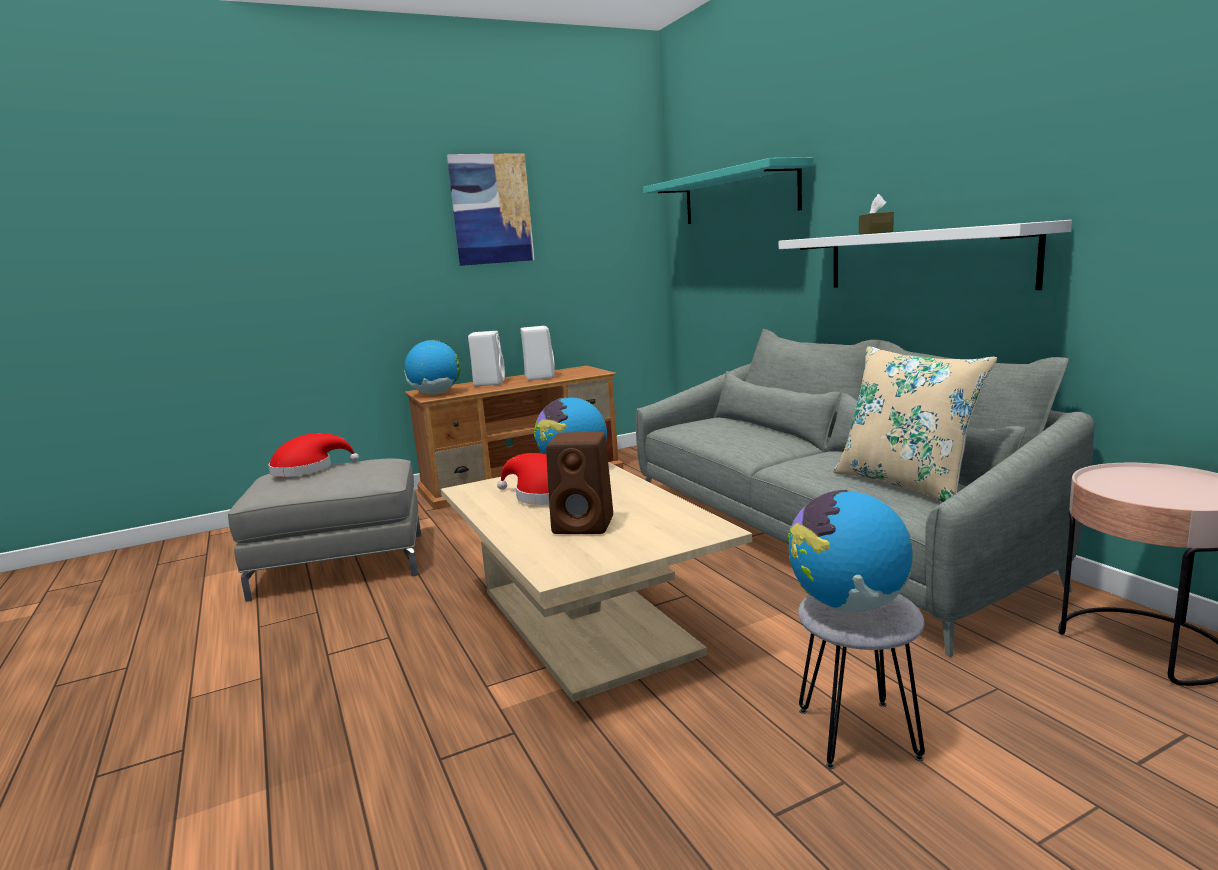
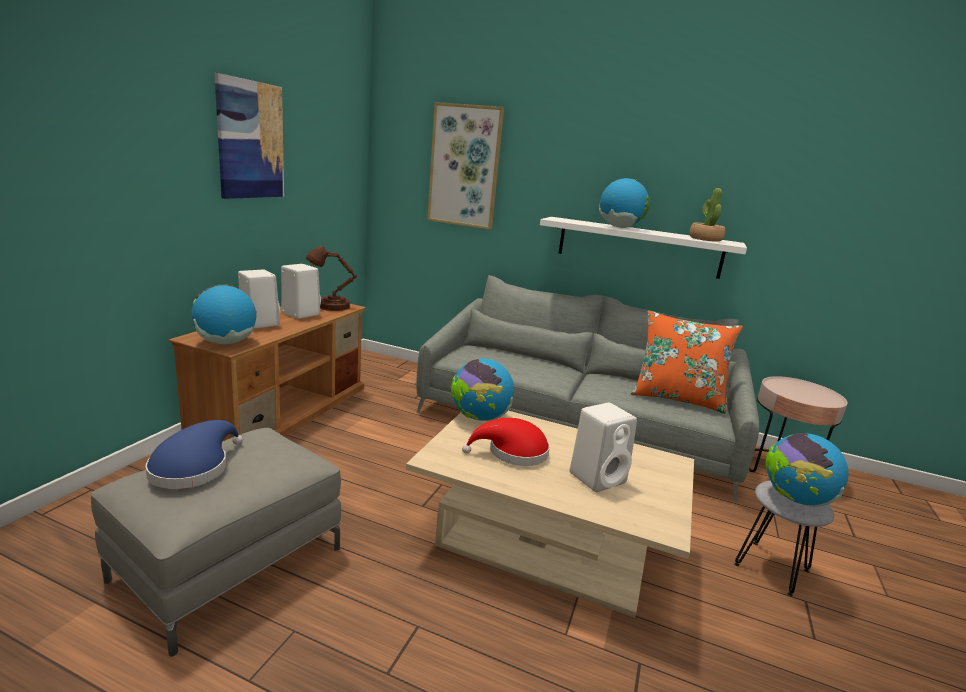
camera: 45 degrees left, 5 degrees up
(307, 469) = (193, 468): red hat -> blue hat
(581, 372) = (330, 306): none -> brown table lamp
(585, 525) = (598, 477): brown speaker -> white speaker
(738, 195) = (464, 166): turquoise shelf -> picture
(875, 233) = (620, 227): brown tissue box -> globe
(906, 483) = (676, 398): beige pillow -> orange pillow
(984, 225) = (705, 239): none -> potted plant

